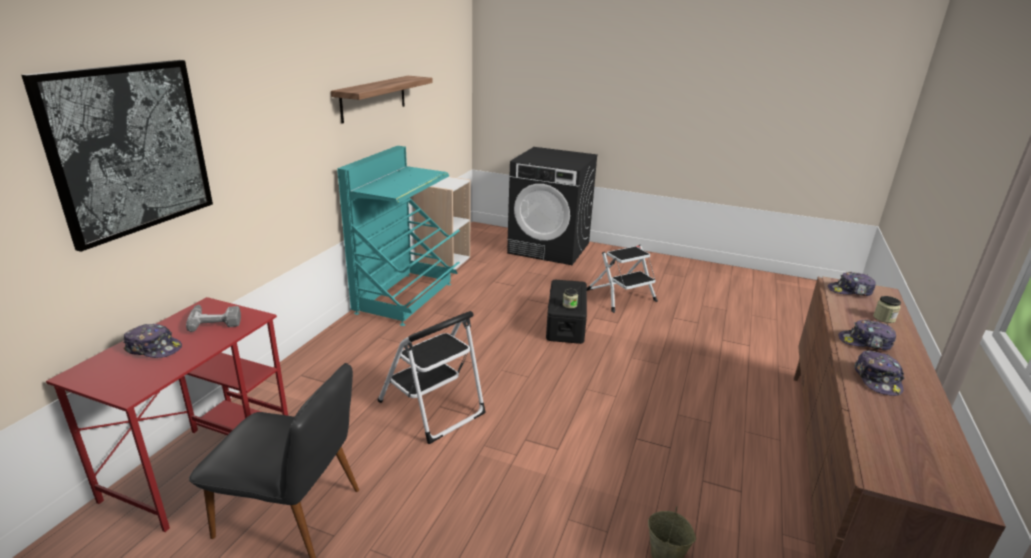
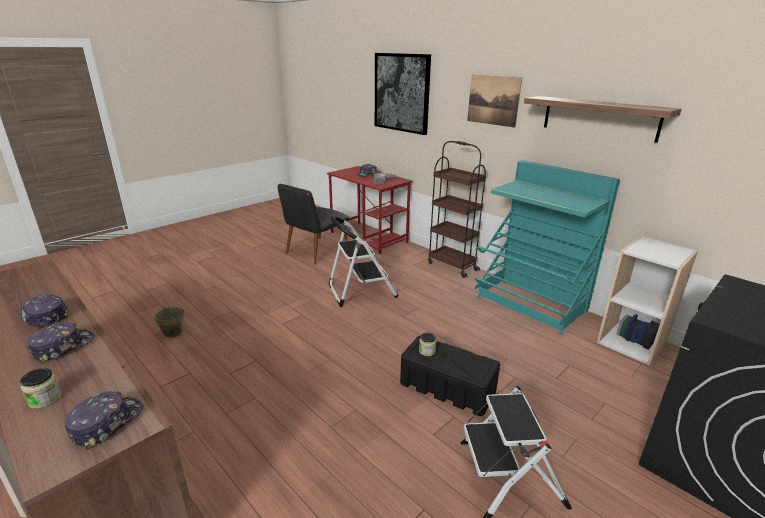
camera: 115 degrees right, 0 degrees up
(289, 110) = (493, 100): none -> picture
(322, 350) = (452, 266): none -> brown cart

